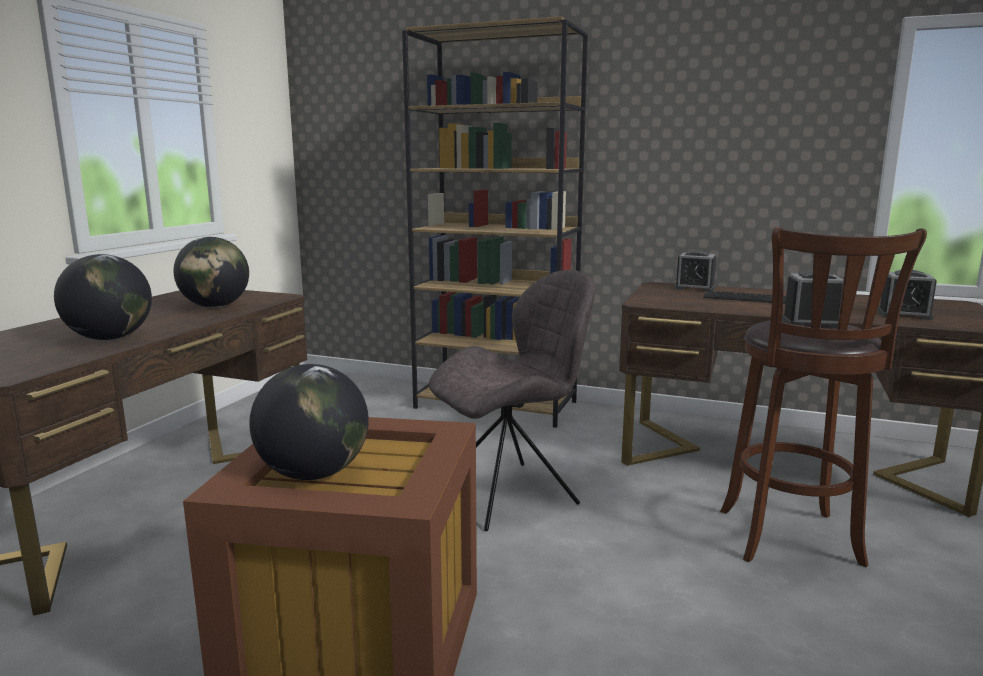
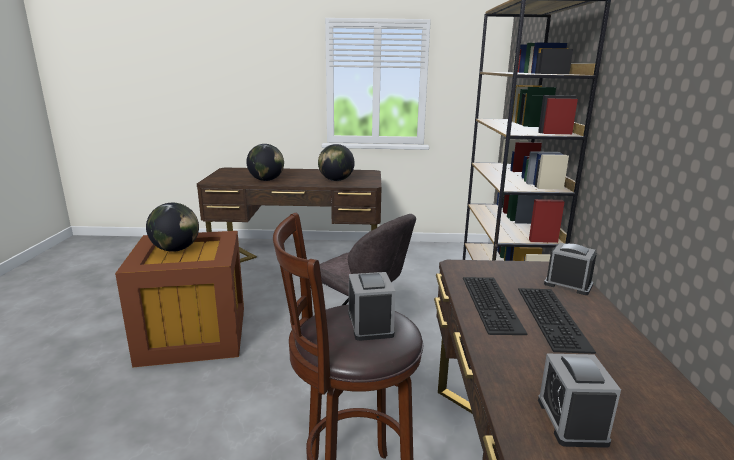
camera: 70 degrees right, 5 degrees up
(694, 288) = (568, 284): alarm clock -> alarm clock turned 120 degrees clockwise
(733, 305) = (493, 304): none -> keyboard

